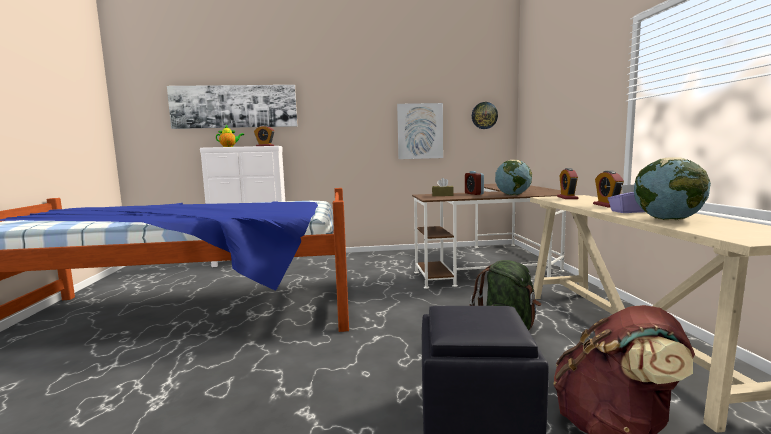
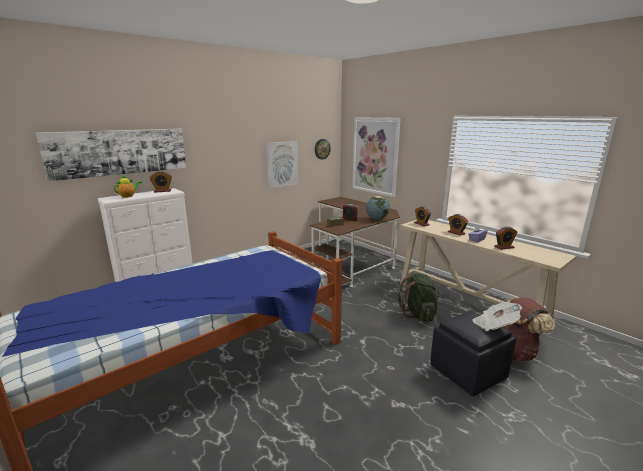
camera: 35 degrees left, 10 degrees up
(510, 326) = (494, 325): none -> newspaper
(547, 115) = (375, 156): none -> picture
(668, 219) = (504, 247): globe -> alarm clock

